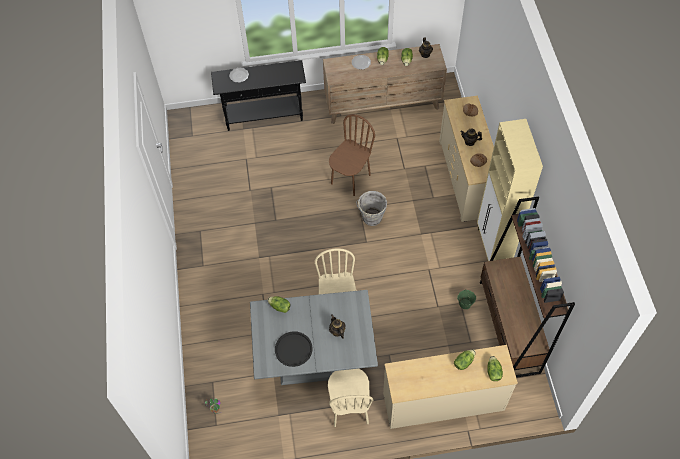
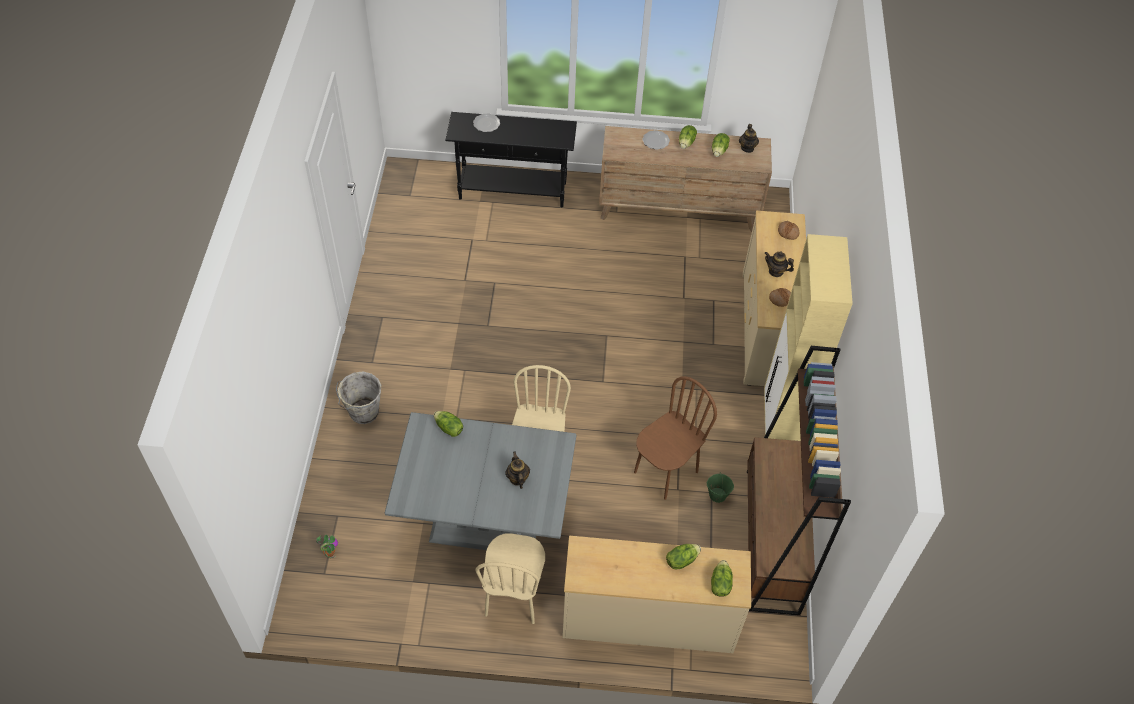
camera: 10 degrees right, 5 degrees down
(293, 349) = (450, 488): black tray -> none
(350, 179) = (605, 295): brown chair -> brown chair (665, 471)
(371, 218) = (619, 352): grey bucket -> grey bucket (363, 413)

